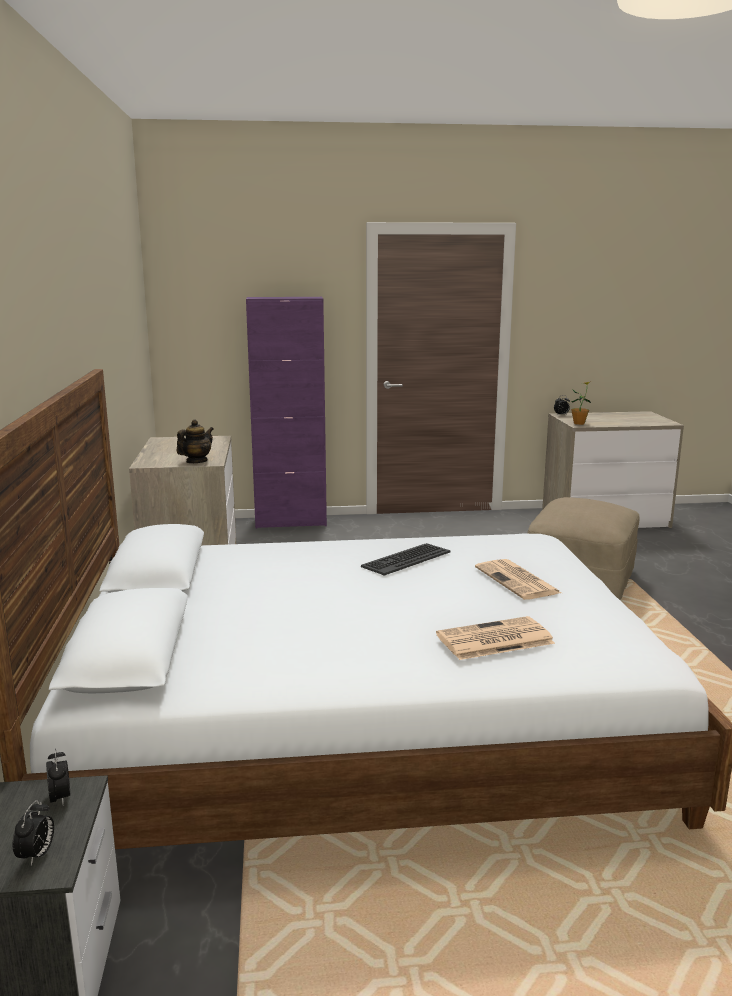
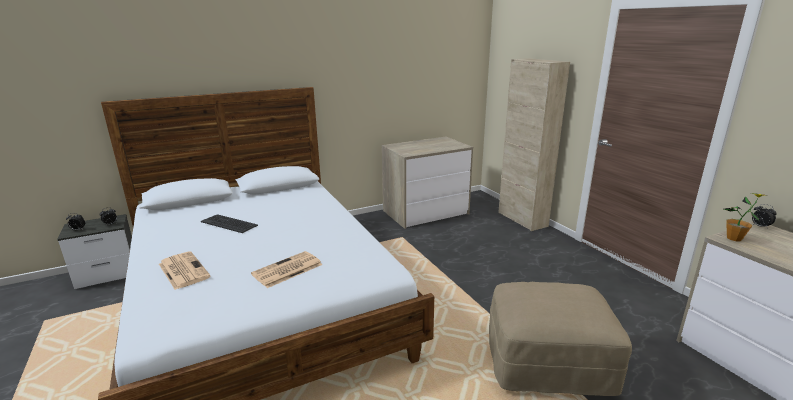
camera: 70 degrees right, 5 degrees up
(196, 461) = (406, 151): teapot -> none
(290, 522) = (522, 219): purple cabinet -> beige cabinet
(405, 559) = (314, 232): keyboard -> keyboard (229, 224)

